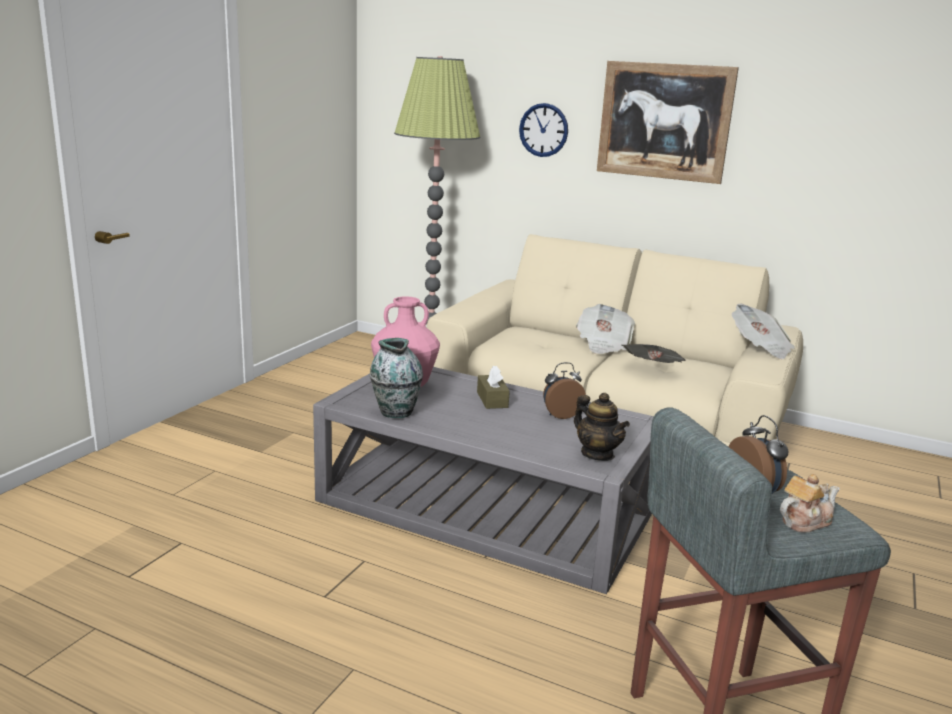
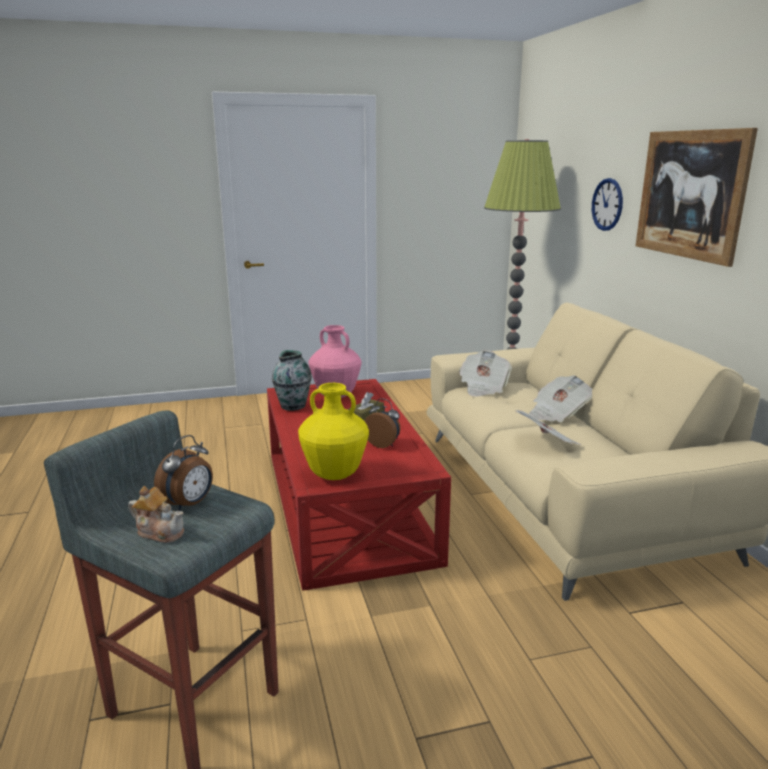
camera: 50 degrees right, 0 degrees up
(485, 507) = (348, 504): grey coffee table -> red coffee table
(597, 454) = (335, 474): teapot -> yellow vase
(760, 348) = (659, 454): newspaper -> newspaper (483, 387)

